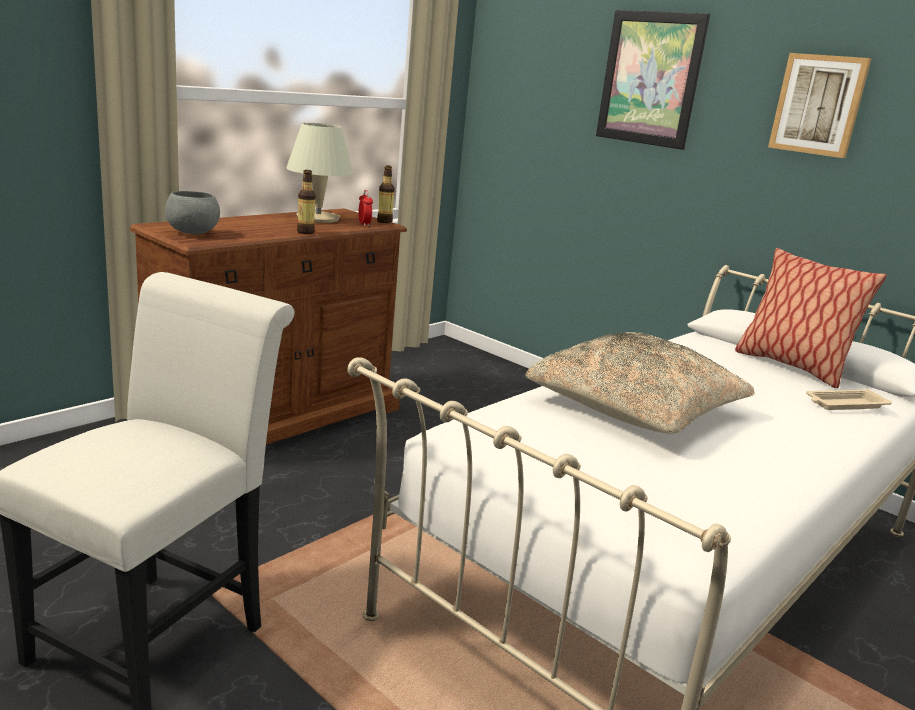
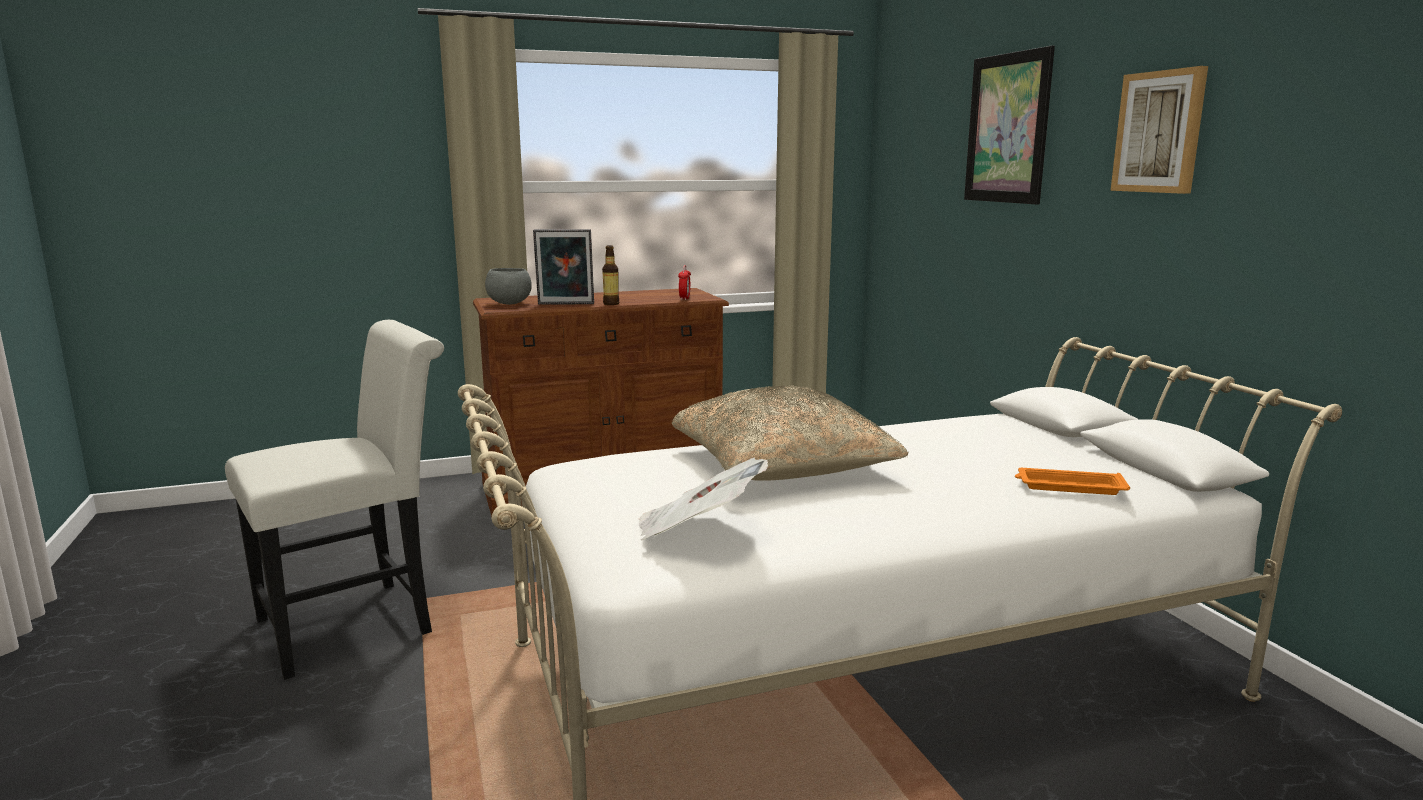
camera: 30 degrees right, 5 degrees down
(258, 233) = (565, 304): none -> picture frame
(318, 218) = (649, 294): beige table lamp -> none
(384, 221) = (711, 297): bottle -> none
(687, 496) = (697, 532): none -> newspaper
(790, 366) = (1067, 449): pillow -> none
(844, 404) = (1068, 487): beige tray -> orange tray

